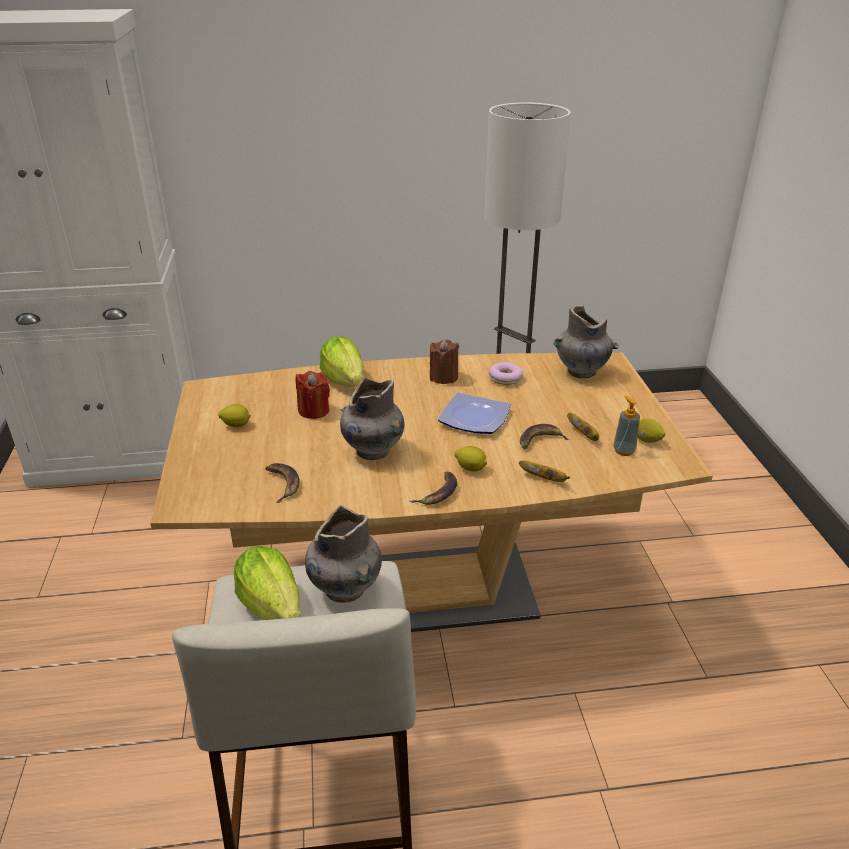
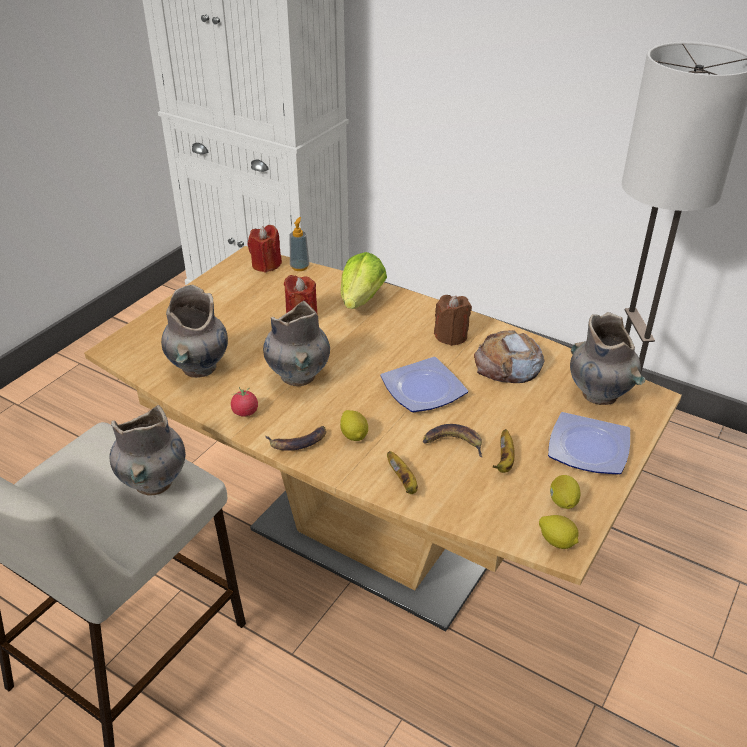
camera: 40 degrees right, 5 degrees up
(226, 387) = (266, 264): none -> red candle
(236, 425) = (231, 301): lemon -> lemon (557, 541)
(272, 606) = (95, 464): lettuce -> none
(282, 483) = (199, 368): banana -> grey vase
(369, 494) = (245, 412): none -> tomato
(505, 378) = (508, 364): donut -> bread
(616, 404) = (587, 447): none -> plate
(624, 450) = (521, 499): soap dispenser -> soap dispenser (299, 267)

